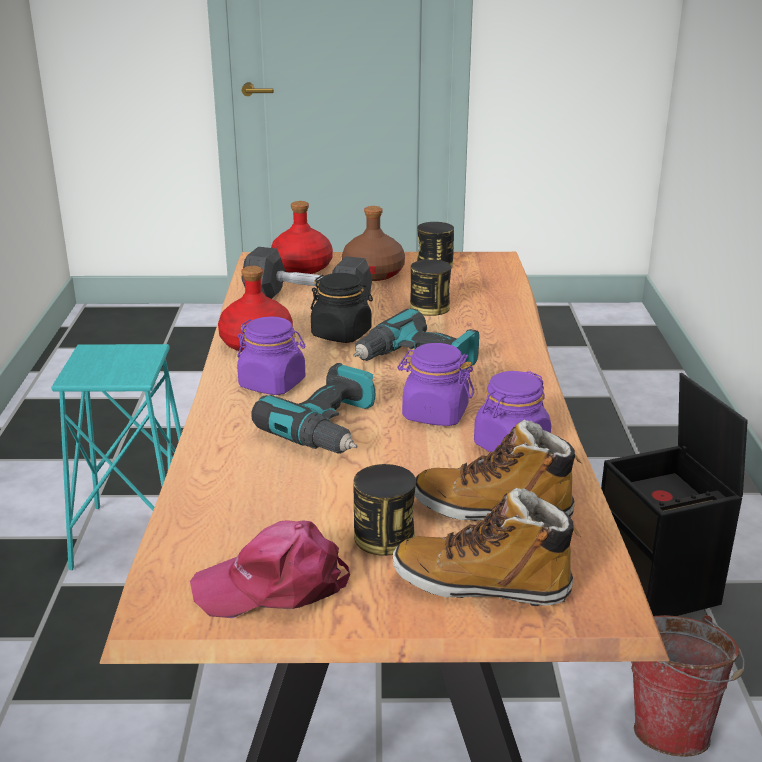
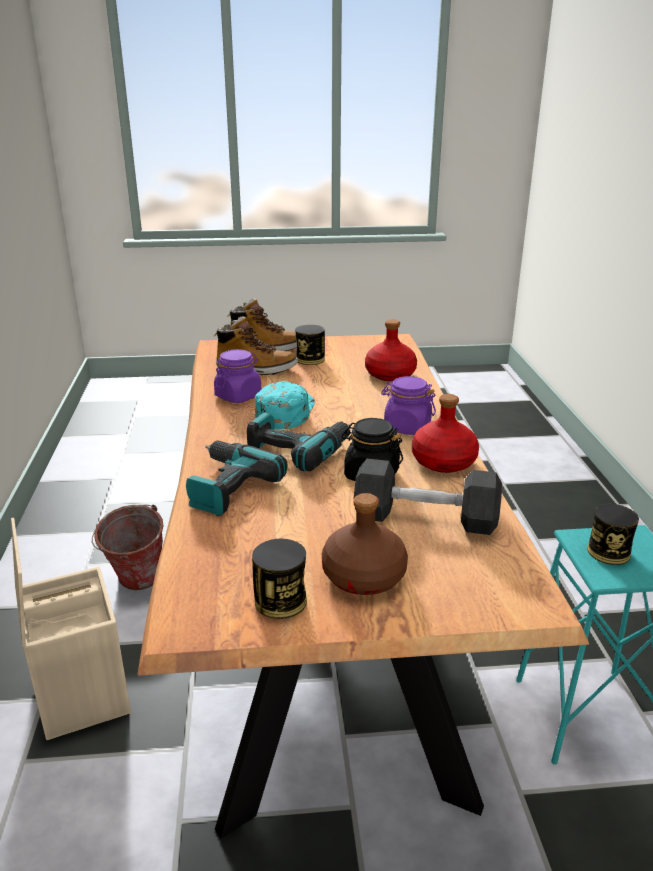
camera: 175 degrees right, 0 degrees up
(274, 585) = (354, 345): pink cap -> none
(301, 267) = (467, 585): red bottle -> red bottle (391, 374)
(330, 428) = (352, 401): power drill -> power drill (226, 487)
(429, 307) = (288, 514): can -> can (608, 552)
(434, 414) = (285, 412): purple jar -> turquoise cap
(658, 585) = (80, 692): black storage box -> beige storage box

